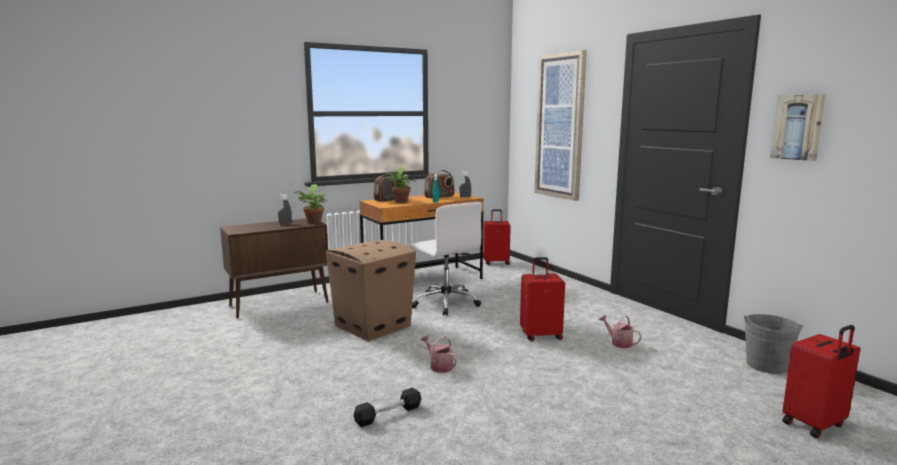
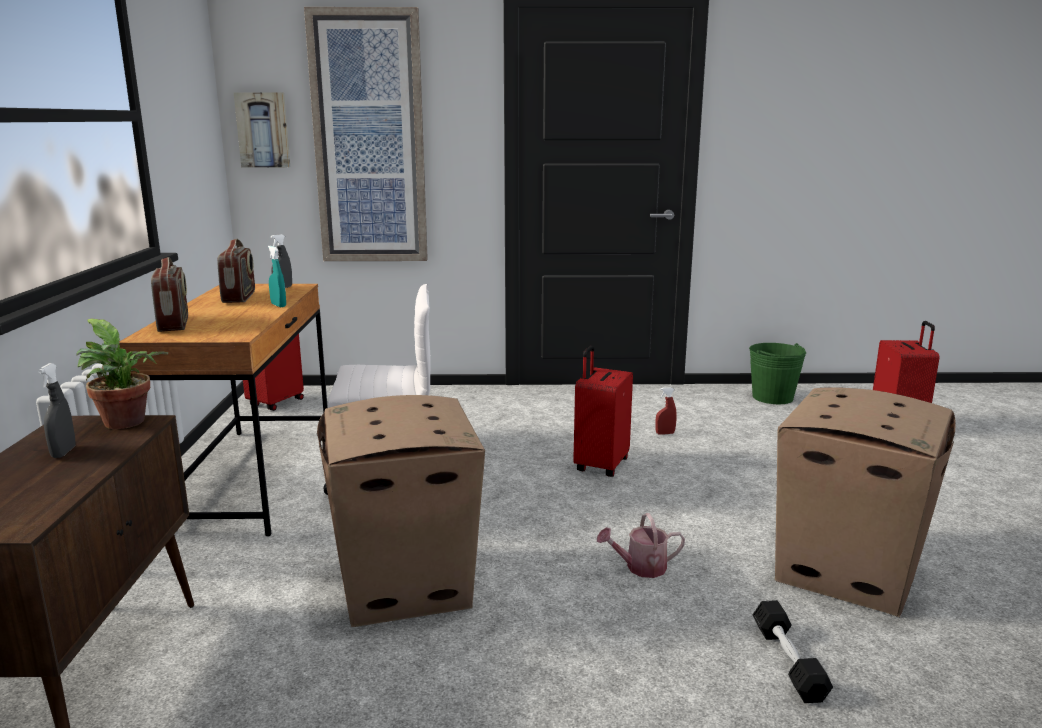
camera: 60 degrees left, 5 degrees up
(401, 202) = (224, 322): potted plant -> none
(504, 423) = (847, 571): none -> cardboard box
(619, 343) = (665, 433): watering can -> red spray bottle
(766, 365) = (772, 397): grey bucket -> green bucket
(798, 127) = (760, 131): picture -> picture (263, 130)

